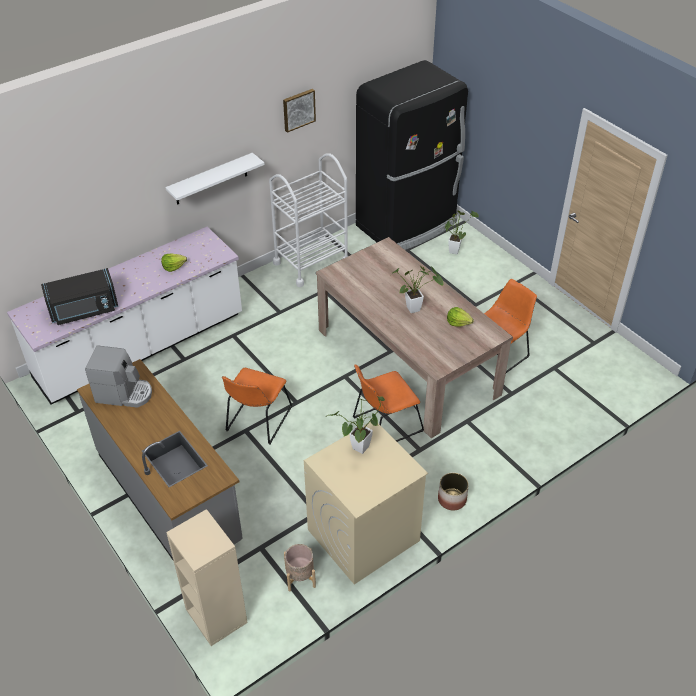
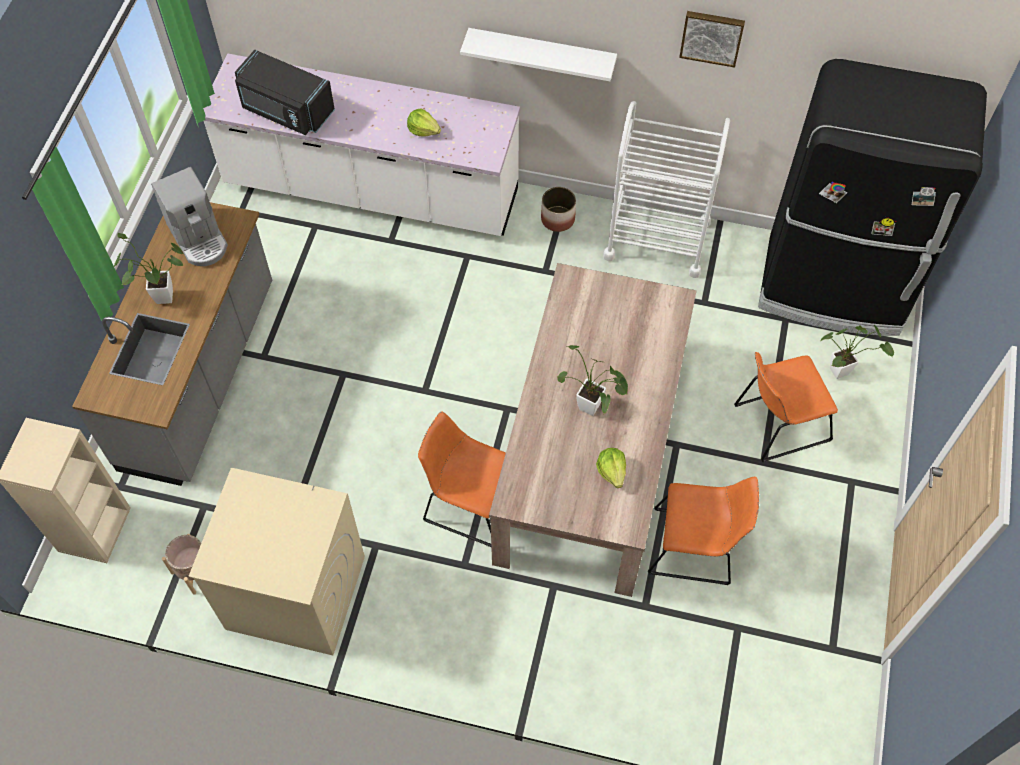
camera: 50 degrees right, 15 degrees up
(257, 421) = (366, 375): orange chair -> orange chair (777, 424)
(358, 450) = (286, 510): potted plant -> potted plant (160, 297)
(452, 499) = (419, 650): planter -> planter (558, 219)

